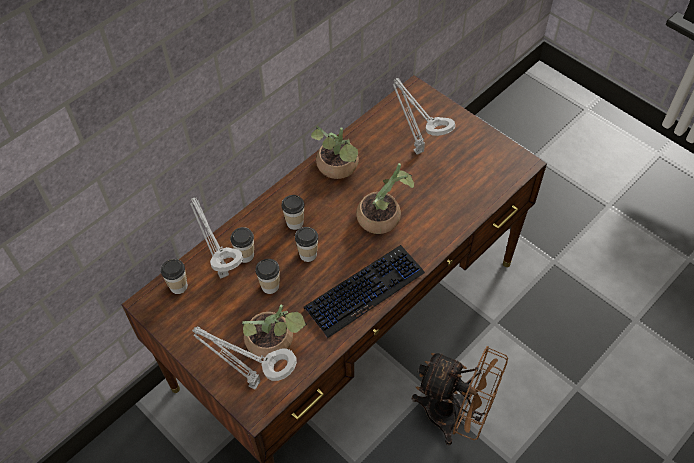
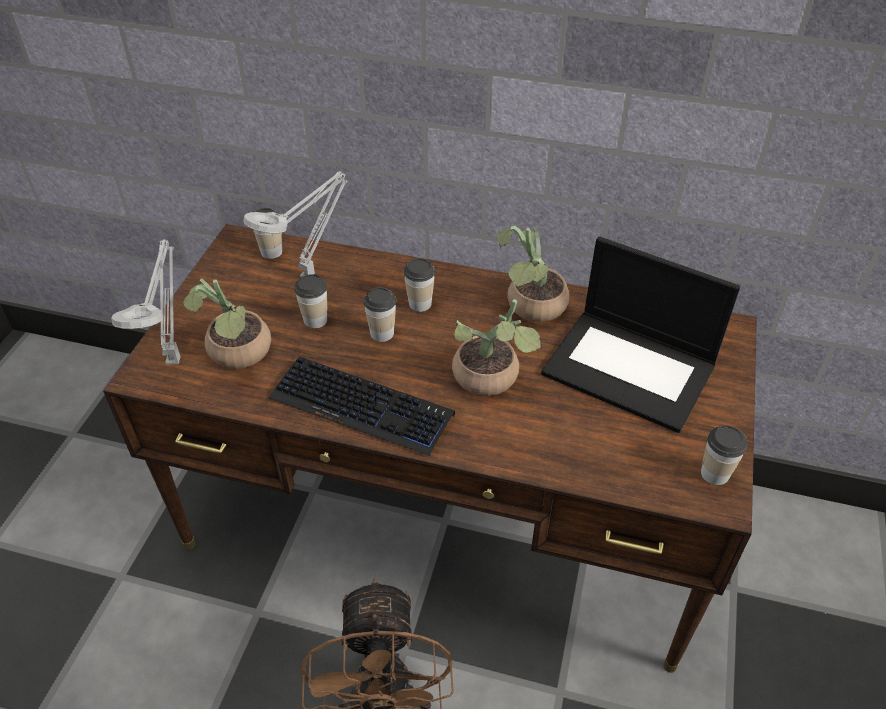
camera: 60 degrees right, 10 degrees down
(245, 255) = (345, 283): cup -> cup (715, 474)
(416, 149) = (631, 369): grey table lamp -> laptop

